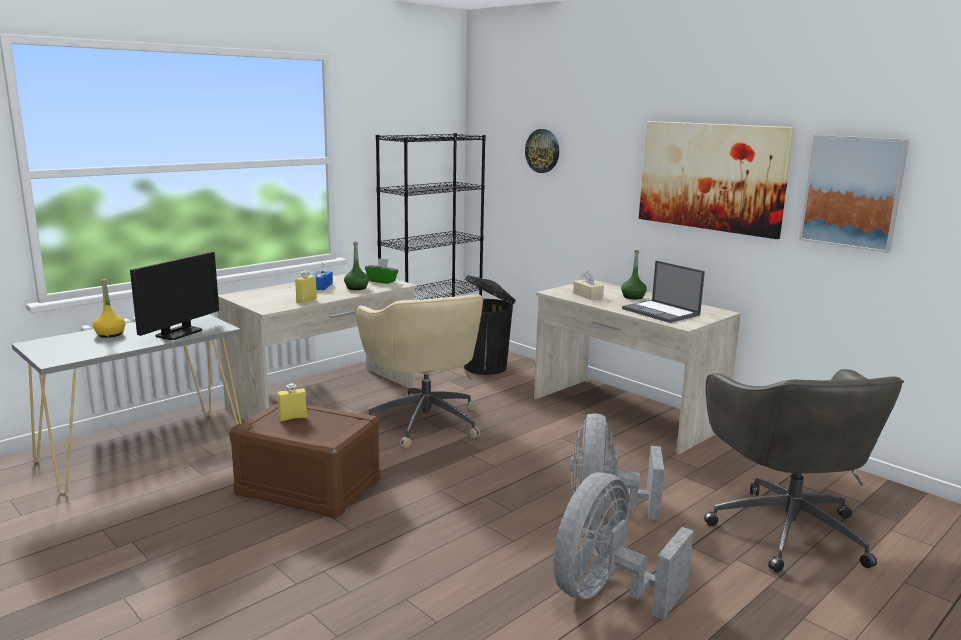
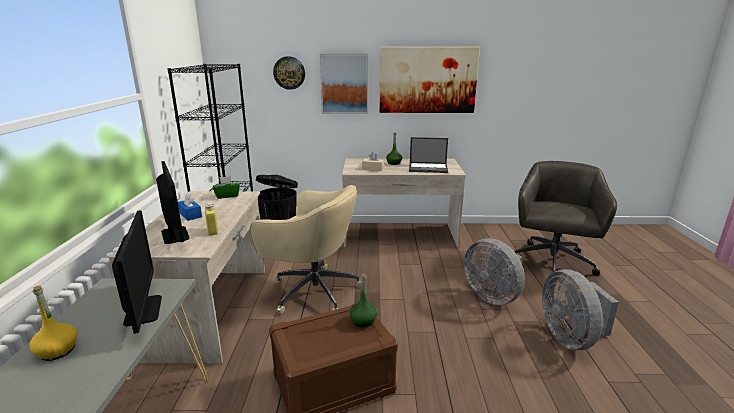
camera: 45 degrees left, 5 degrees up
(278, 295) = (175, 235): none -> monitor
(293, 418) = (314, 335): yellow bottle -> none
(356, 288) = (223, 207): green bottle -> green bottle (363, 321)
(786, 528) = (551, 263): grey office chair -> grey office chair turned 105 degrees counterclockwise
(852, 192) = (512, 81): picture -> picture (344, 84)

